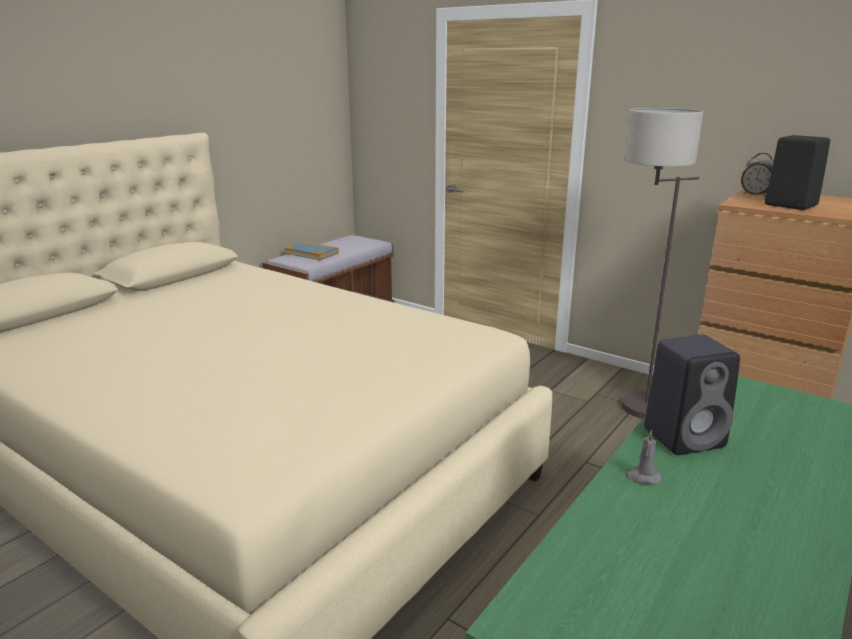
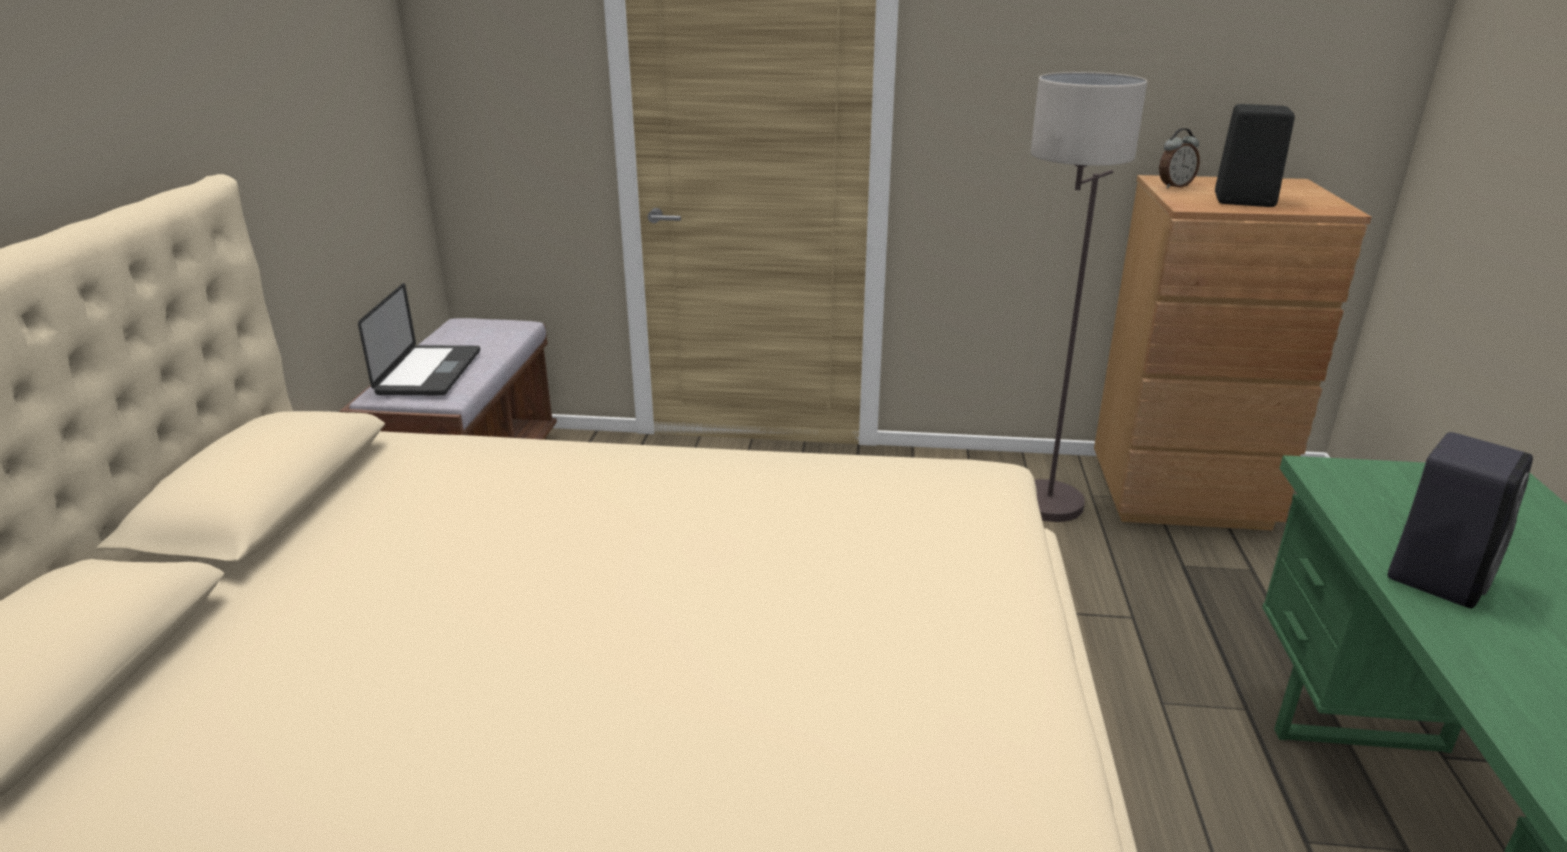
camera: 30 degrees left, 5 degrees up
(311, 253) = (429, 372): book -> laptop
(642, 477) = (1490, 659): grey candle -> none
(755, 194) = (1174, 186): alarm clock -> alarm clock turned 45 degrees counterclockwise

